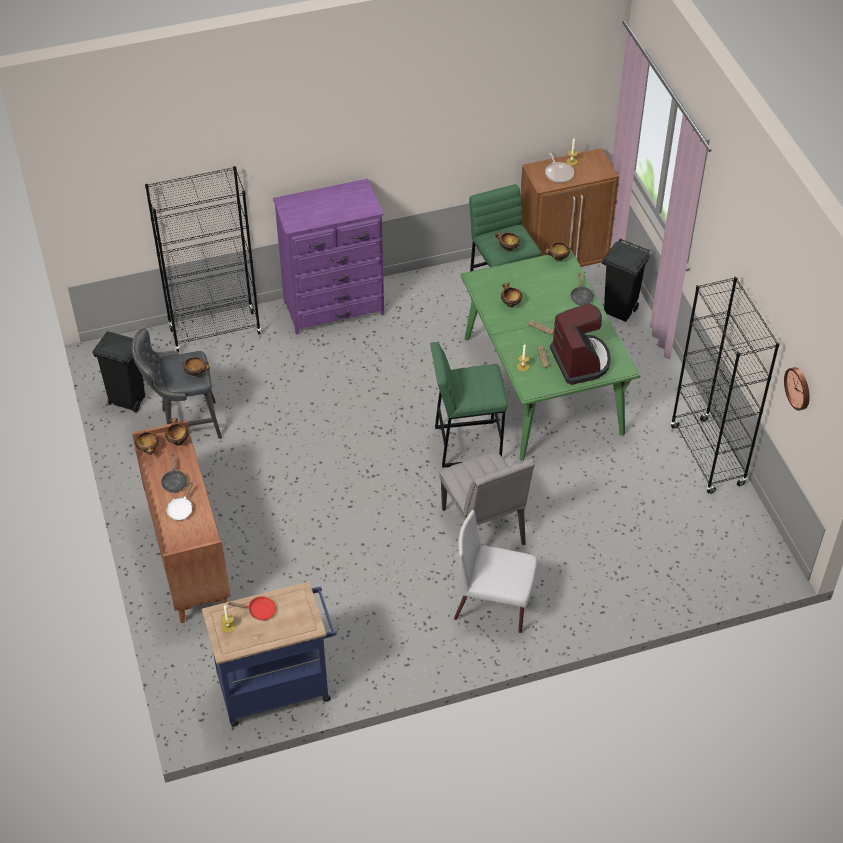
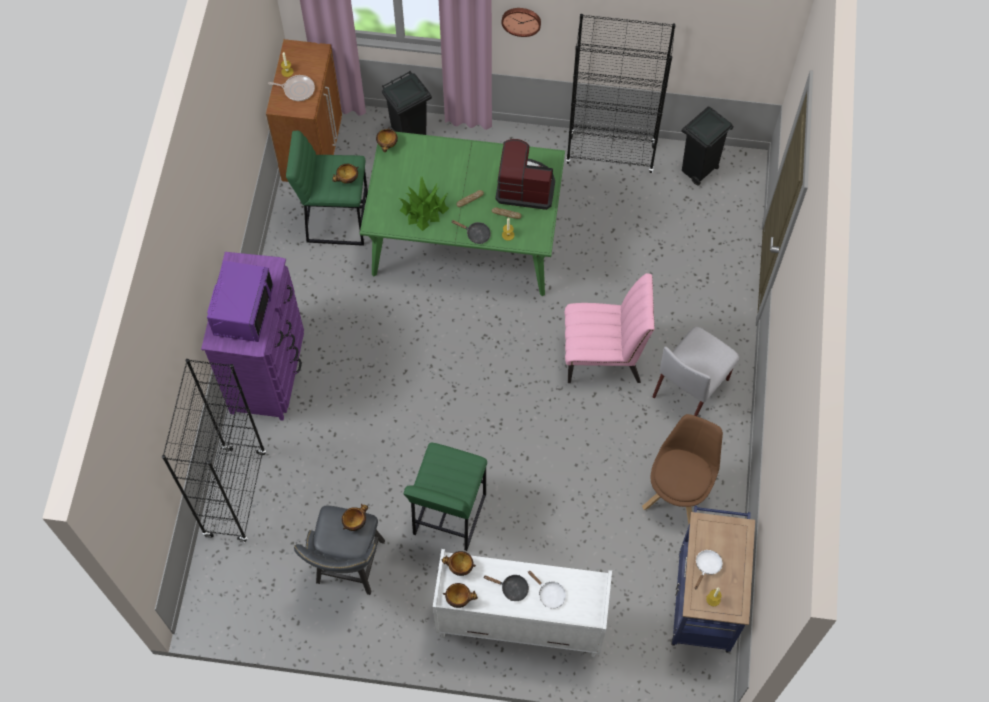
camera: 65 degrees left, 15 degrees up
(127, 401) = (286, 613): black trash can -> black trash can (698, 171)
(189, 557) = (519, 623): brown cabinet -> white cabinet
(259, 611) = (707, 566): red frying pan -> white frying pan
(320, 207) = (242, 310): none -> purple microwave
(377, 632) = (678, 492): none -> brown chair
(465, 444) = (502, 331): green stool -> green stool (449, 516)
(483, 526) = (602, 358): grey chair -> pink chair
(510, 304) = (423, 210): bowl -> potted plant
(581, 297) = (446, 150): black frying pan -> black frying pan (475, 234)
(799, 388) = (708, 38): wall clock -> wall clock (521, 20)

